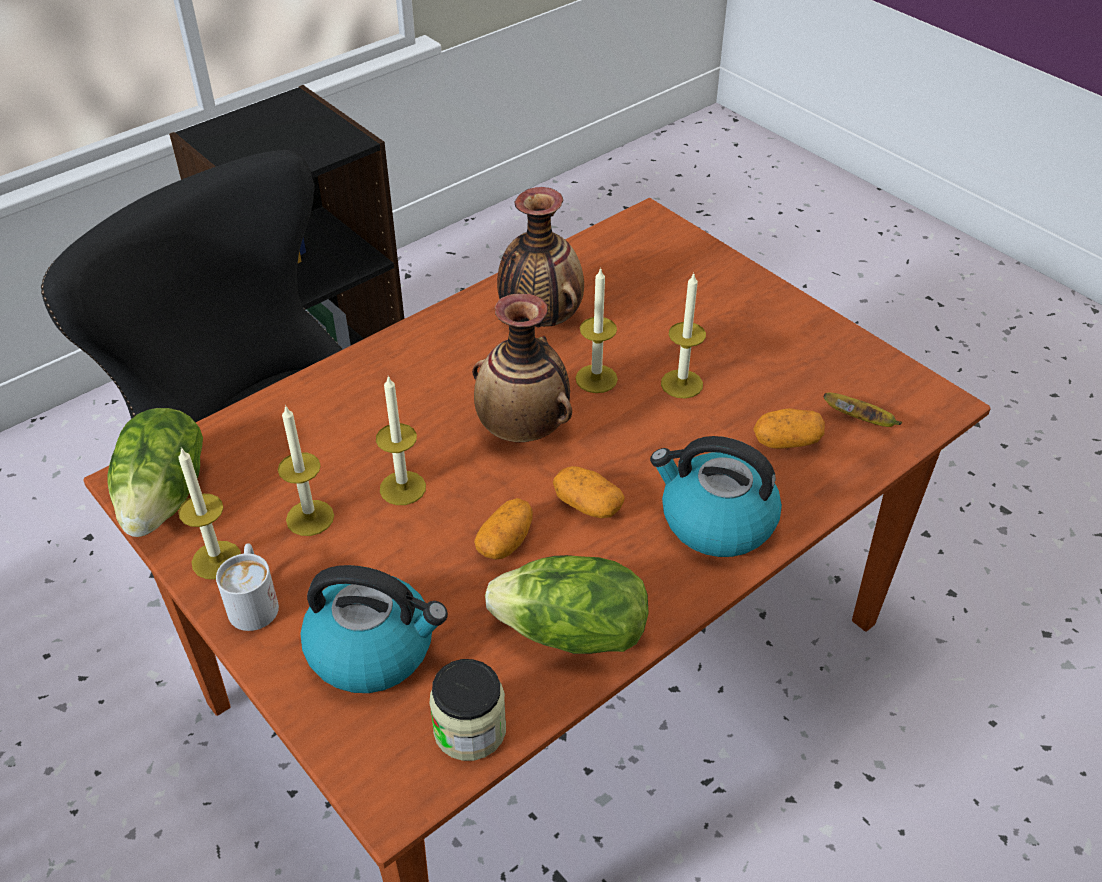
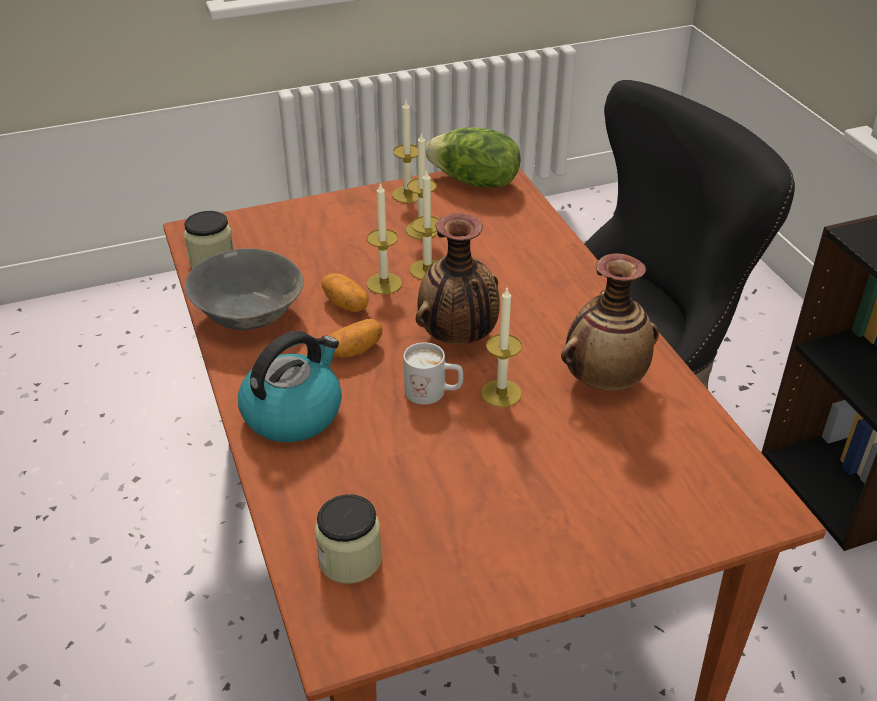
camera: 110 degrees right, 5 degrees down
(254, 601) = (365, 203): white mug -> white mug (433, 392)
(373, 649) = (297, 238): kettle -> none
(572, 634) = (247, 314): lettuce -> grey bowl
(681, 384) = (468, 446): candle -> candle (384, 283)
(786, 441) = (353, 491): potato -> none
(860, 420) = (350, 559): banana -> jar

